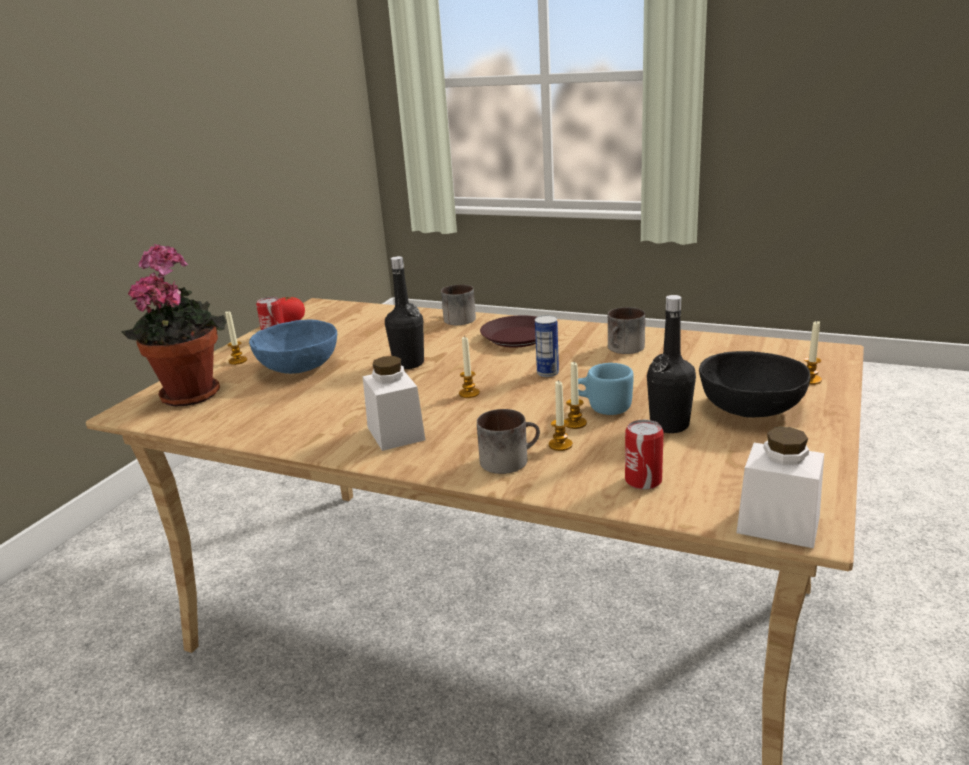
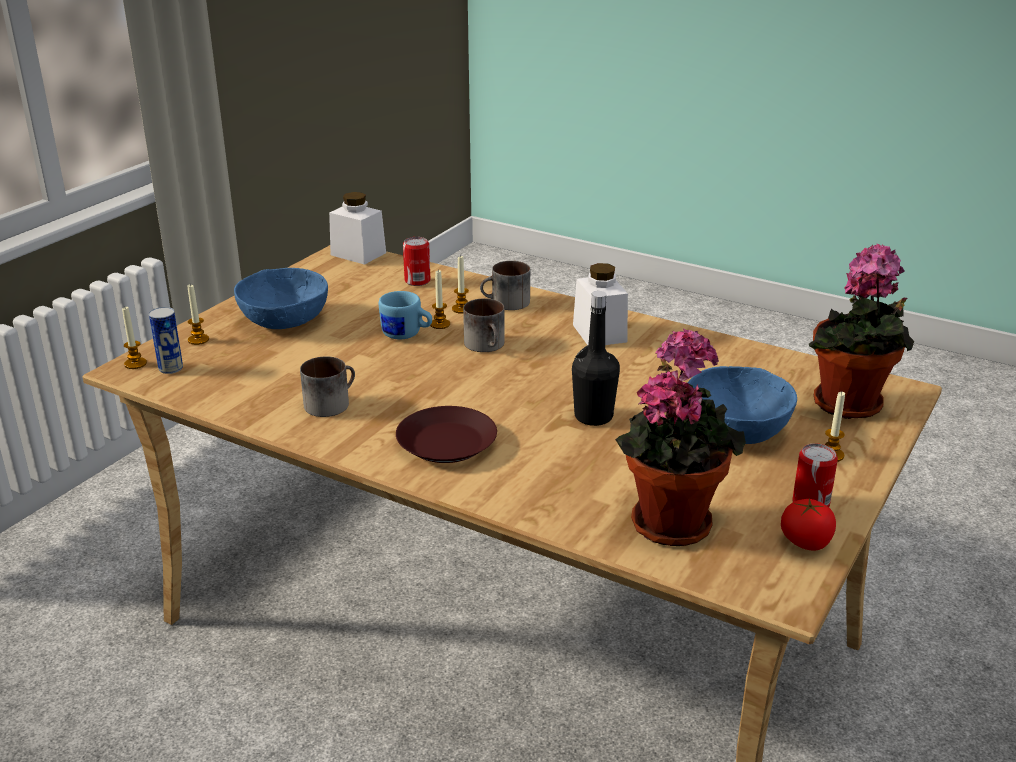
camera: 175 degrees left, 5 degrees up
(366, 321) = (671, 519): none -> potted plant
(456, 319) = (523, 501): mug -> mug (488, 345)
(469, 393) = (527, 365): candle -> candle (135, 364)
(547, 373) = (436, 380): can -> can (170, 368)
(669, 425) = (364, 314): black bottle -> none
(751, 409) = (284, 320): black bowl -> blue bowl

